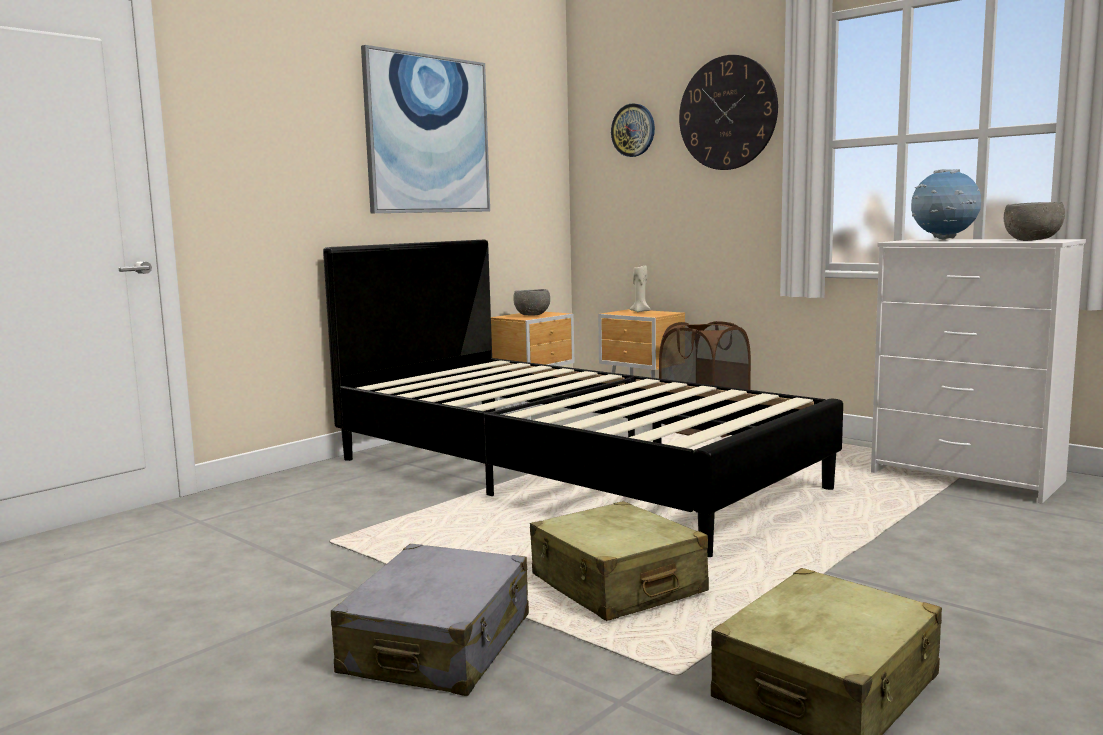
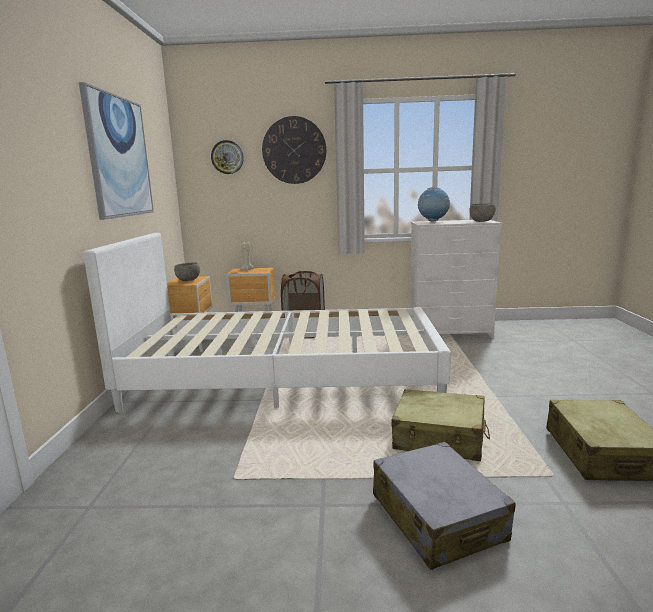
camera: 40 degrees left, 5 degrees up
(567, 472) = (285, 378): black bed -> white bed

